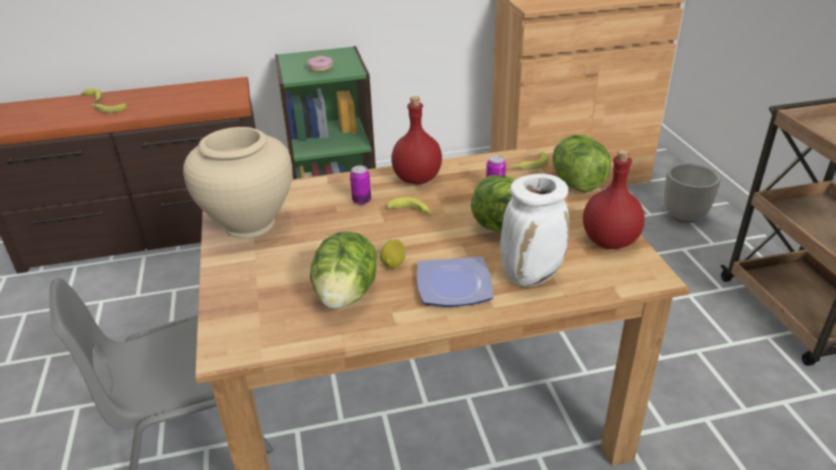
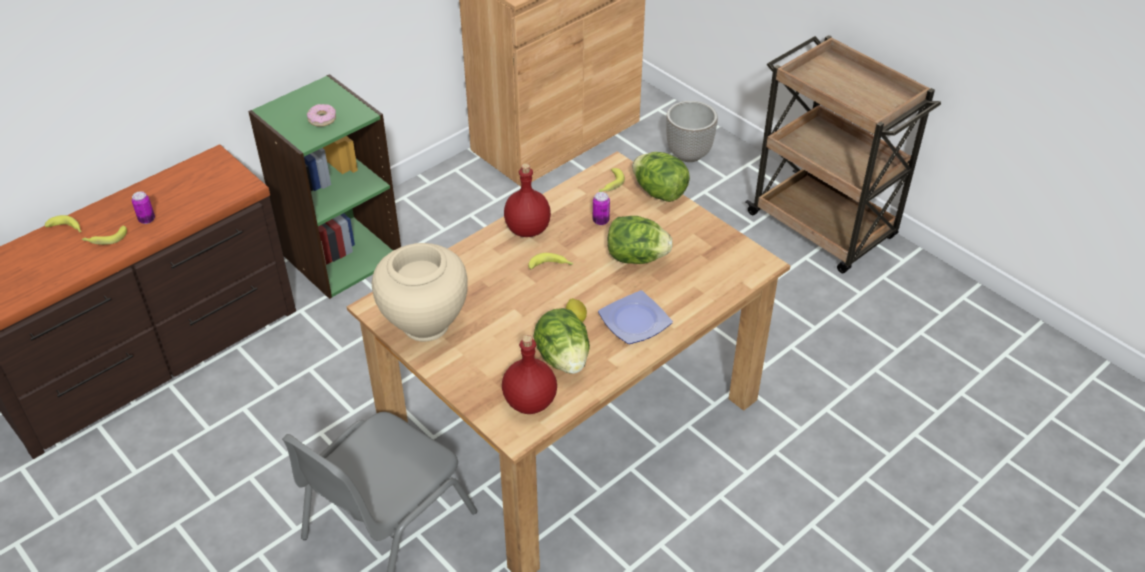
camera: 30 degrees left, 10 degrees up
(361, 201) = (500, 268): can -> can (147, 219)
(531, 275) = (682, 292): white vase -> none
(608, 241) = (716, 242): red bottle -> red bottle (529, 402)

